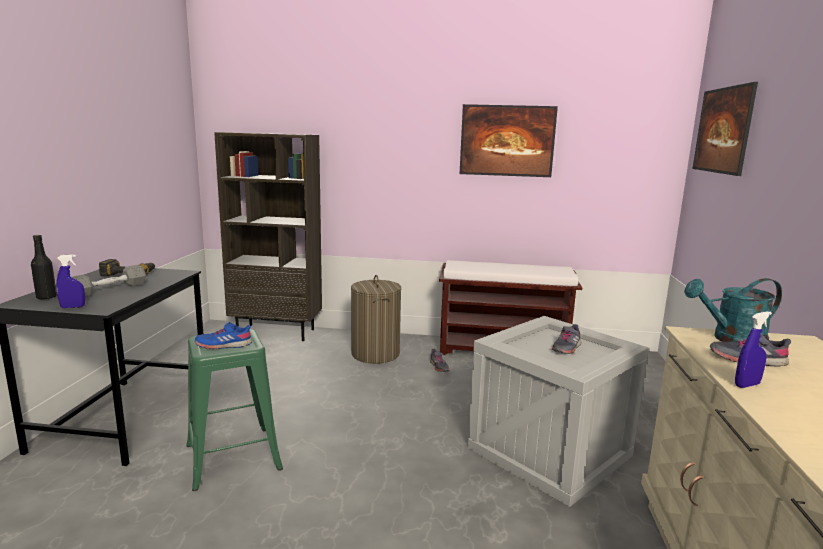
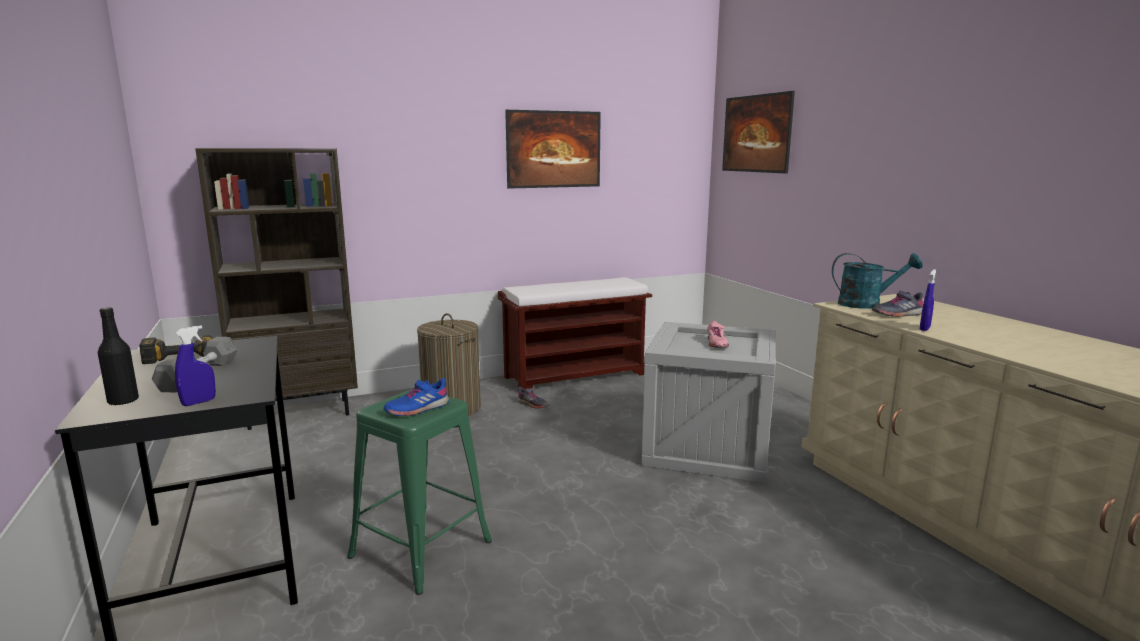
camera: 30 degrees left, 0 degrees up
(566, 348) = (716, 344): grey shoe -> pink shoe
(731, 340) = (867, 304): turquoise watering can -> turquoise watering can turned 135 degrees counterclockwise

